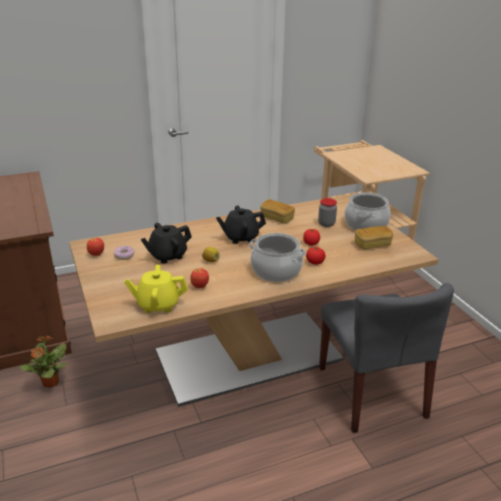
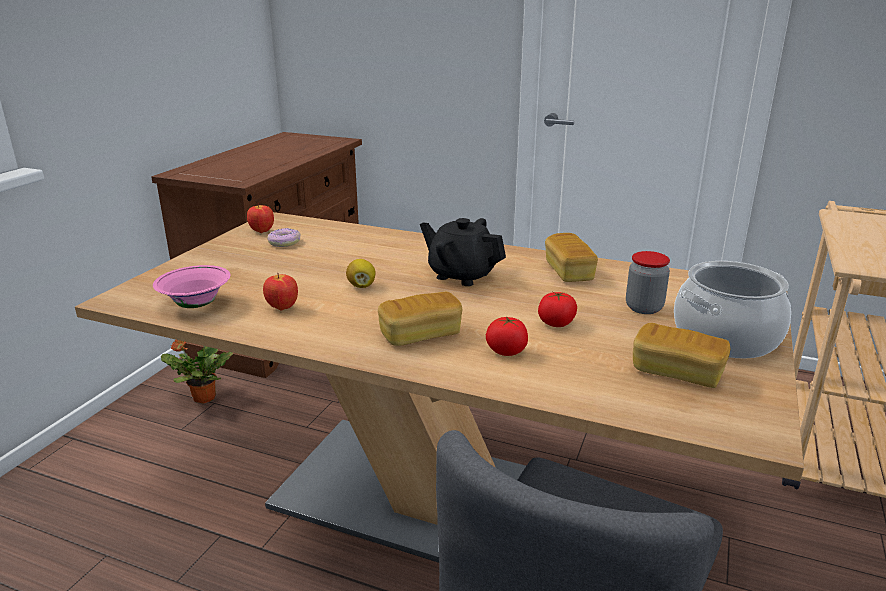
camera: 45 degrees right, 5 degrees down
(158, 304) = (196, 305): yellow teapot -> pink bowl
(167, 256) = (326, 260): black teapot -> none
(276, 270) = (420, 335): cooking pot -> bread

